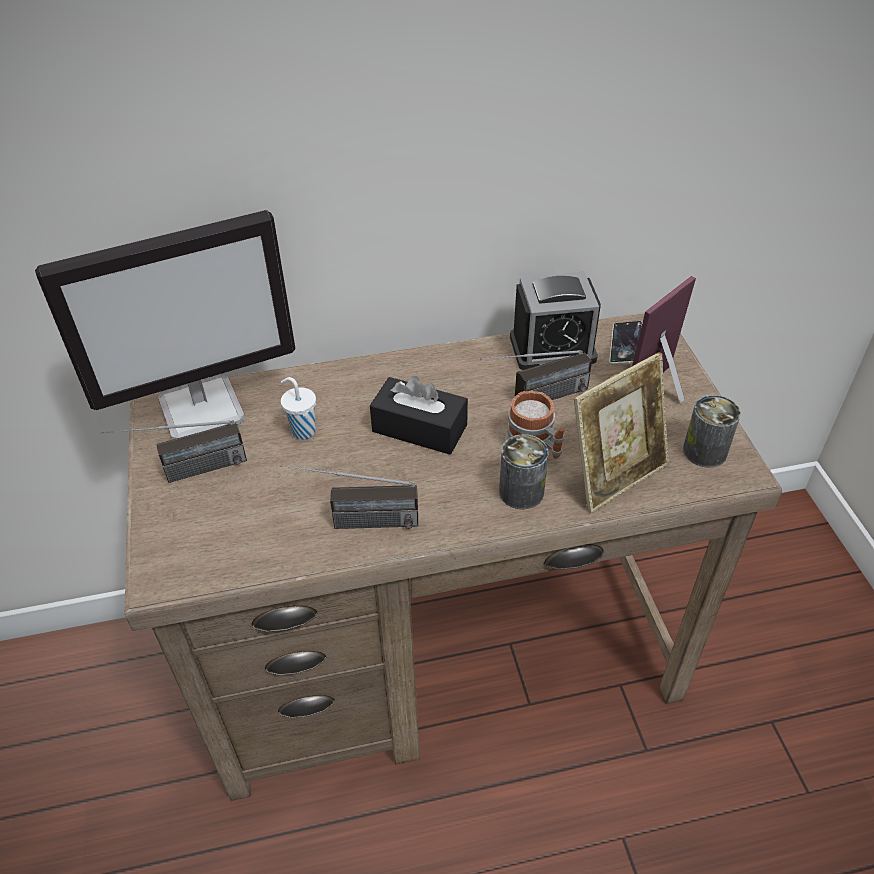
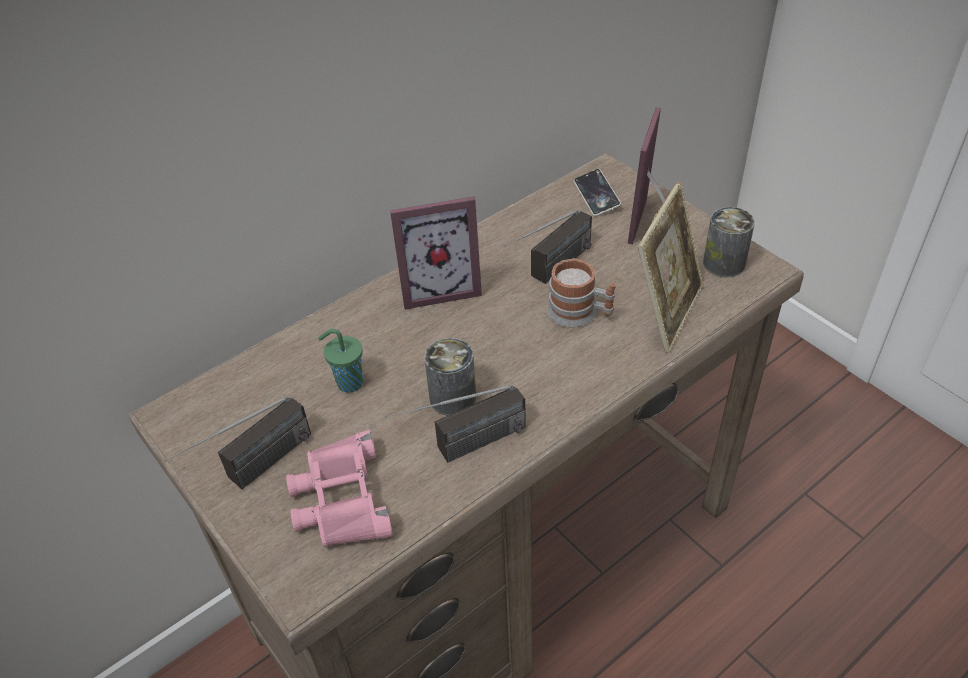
camera: 25 degrees left, 0 degrees up
(203, 408) = (226, 401): monitor -> none
(233, 522) = (340, 499): none -> pink binoculars
(302, 431) = (348, 383): white cup -> green cup
(419, 428) = (463, 337): black tissue box -> none
(429, 378) = (439, 287): none -> picture frame
(521, 492) = (596, 358): can -> can (452, 397)
(552, 348) = (534, 220): alarm clock -> none

